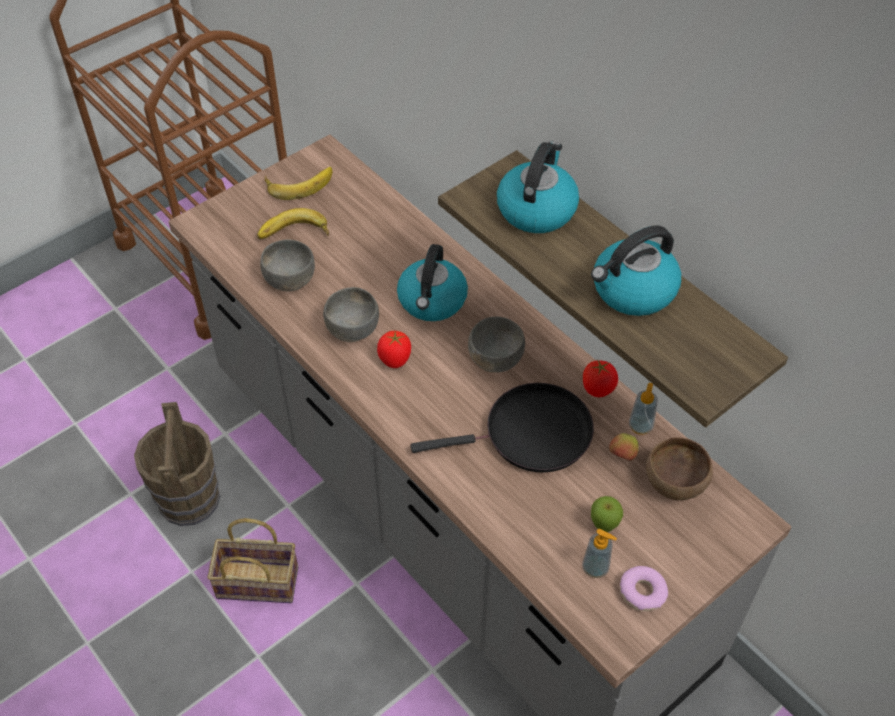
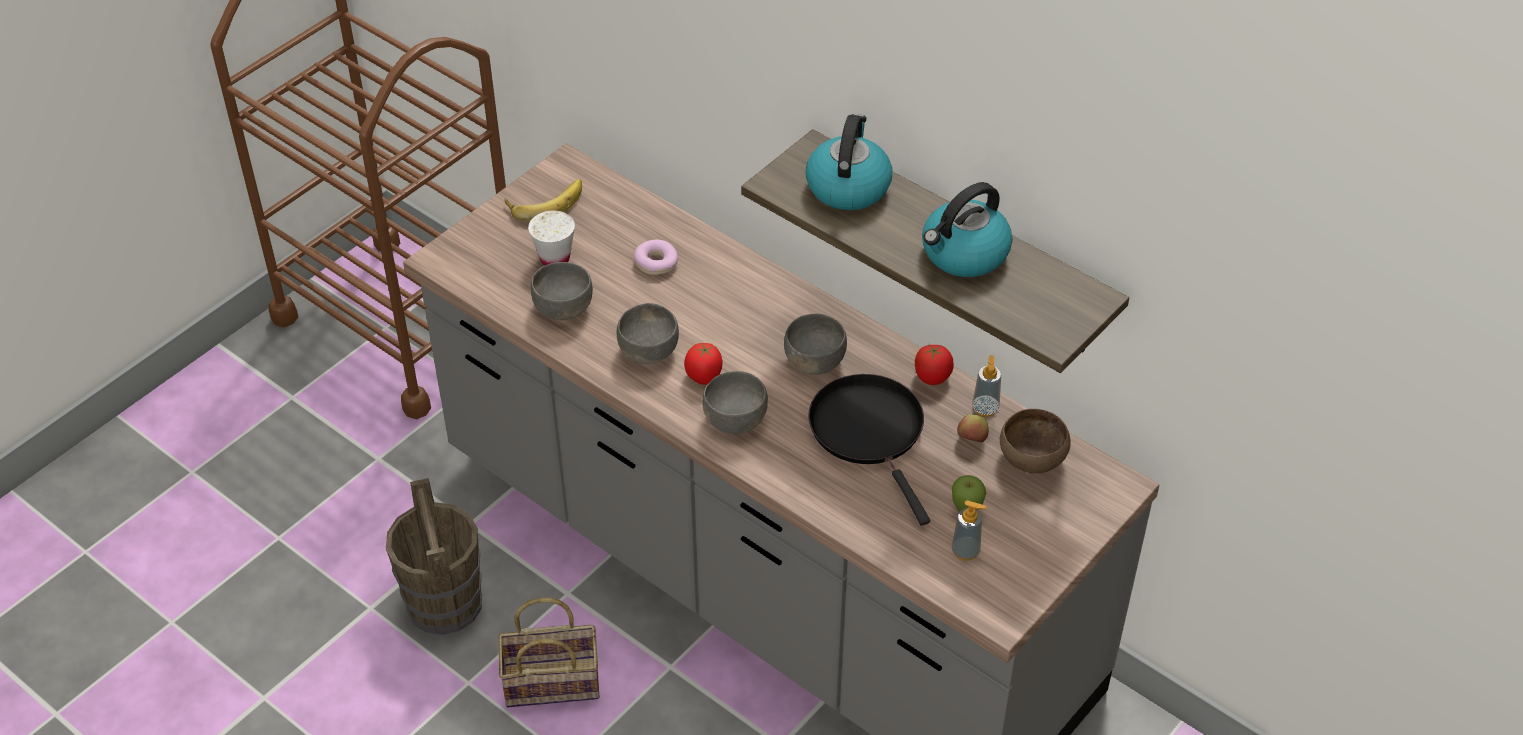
camera: 10 degrees left, 5 degrees down
(294, 234) = (555, 258): banana -> white cup
(412, 404) = (734, 419): none -> grey bowl
(432, 301) = (731, 311): kettle -> none
(531, 434) = (870, 432): black frying pan -> black frying pan turned 90 degrees counterclockwise
(642, 592) = (1018, 567): donut -> donut (656, 263)

